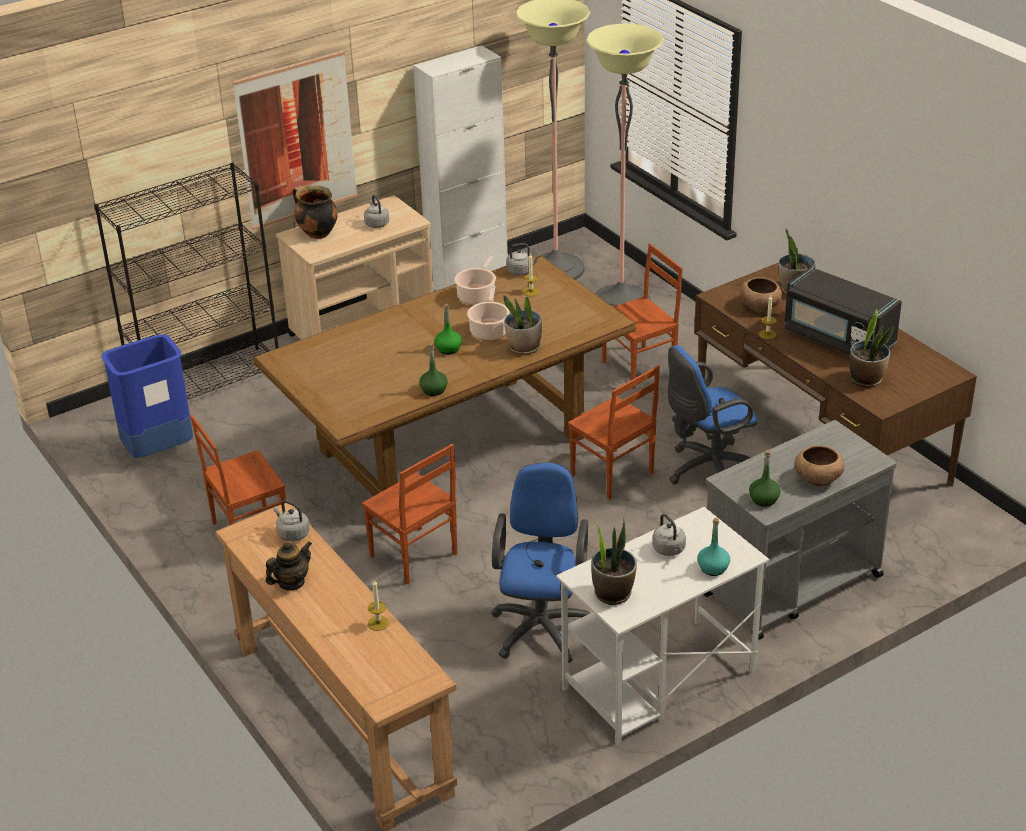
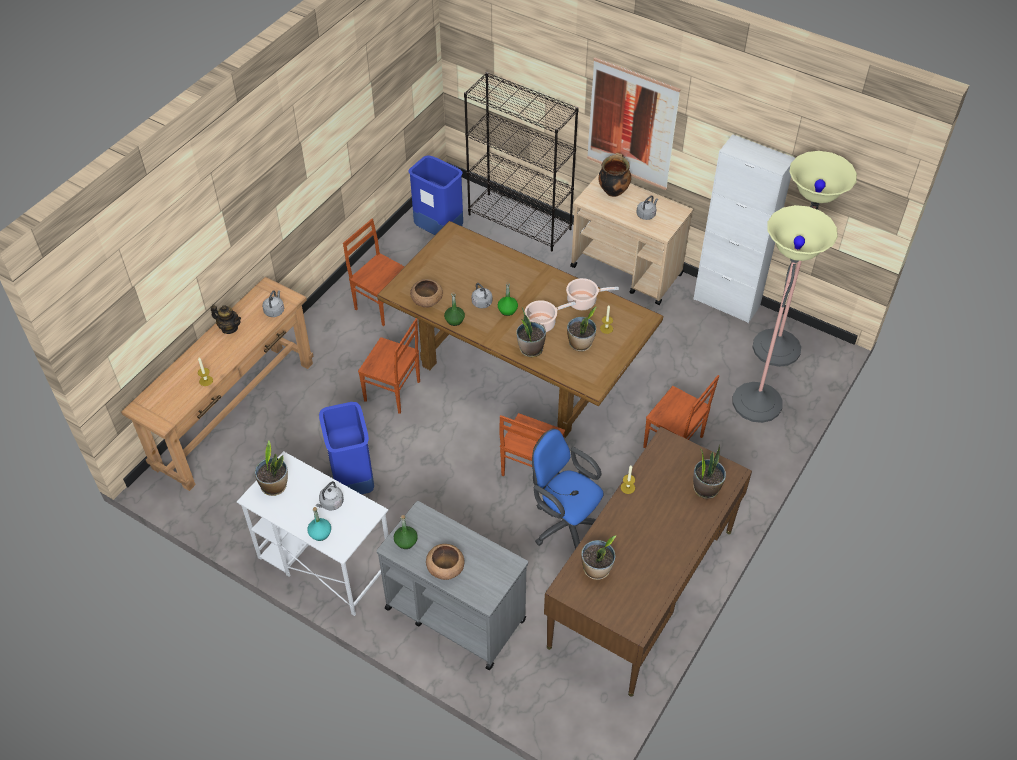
camera: 65 degrees right, 15 degrees up
(413, 556) = (393, 392): brown chair -> brown chair turned 90 degrees counterclockwise
(521, 271) = (631, 314): grey kettle -> grey kettle (482, 303)
(541, 313) = (580, 344): none -> potted plant
(542, 625) = (354, 482): blue office chair -> blue trash can
(760, 306) = (667, 472): brown bowl -> brown bowl (427, 301)
(837, 338) = (648, 535): black microwave -> none

